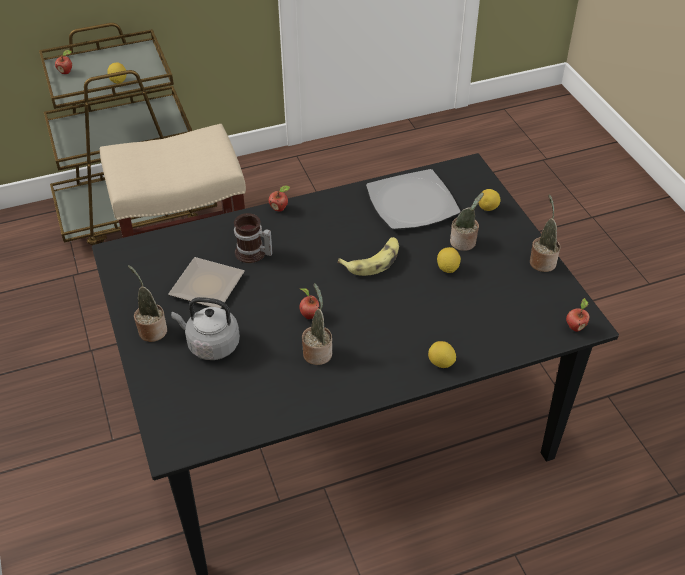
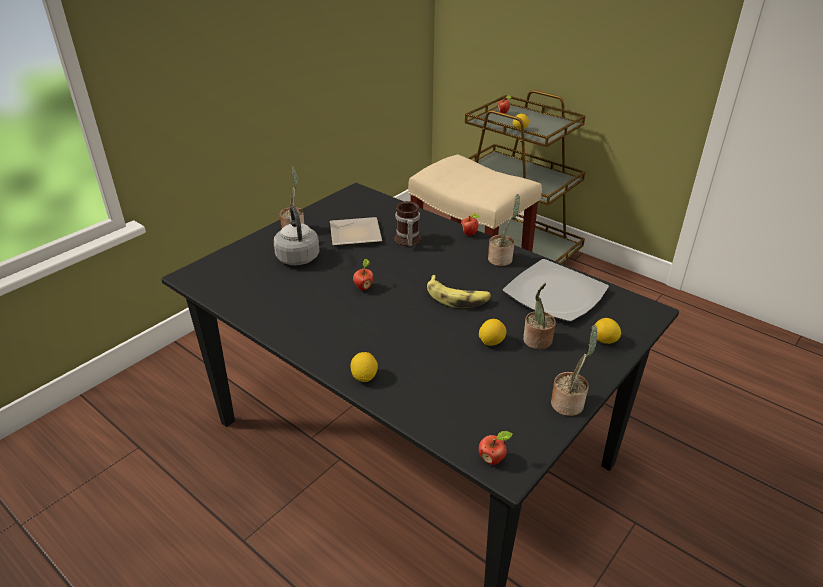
camera: 60 degrees right, 10 degrees down
(317, 352) = (326, 305): potted plant -> potted plant (501, 259)

